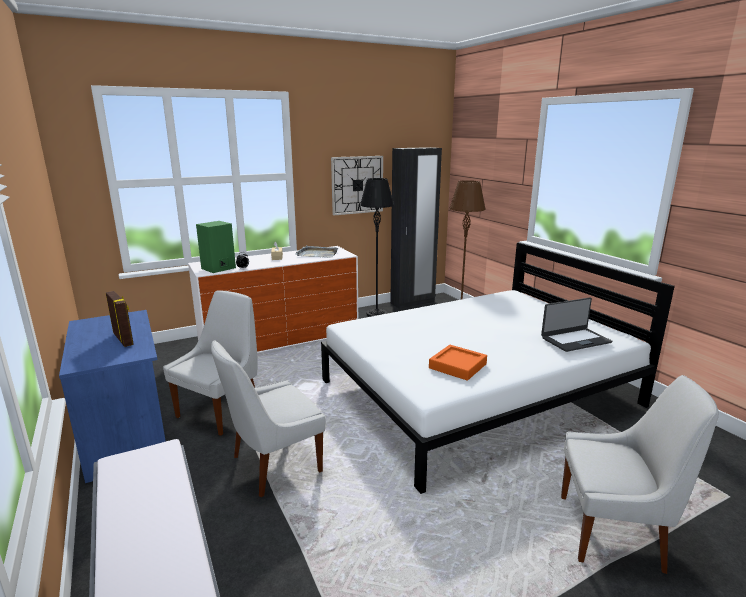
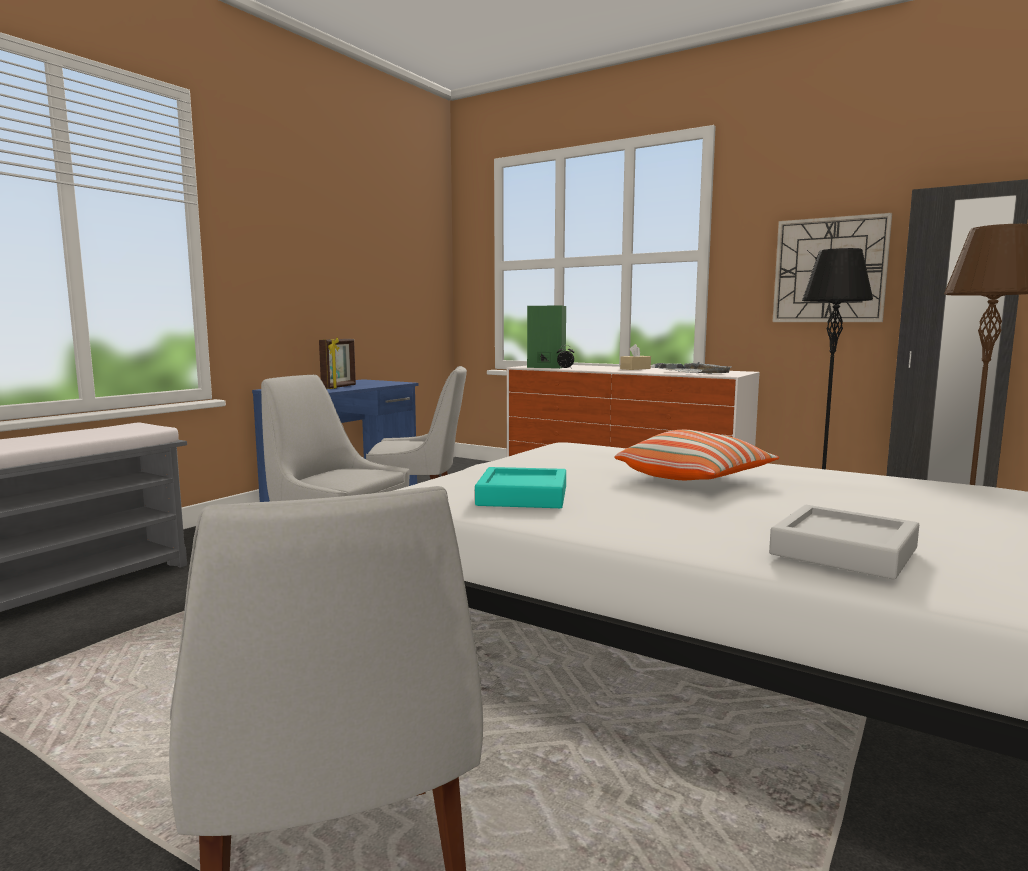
camera: 60 degrees right, 10 degrees down
(455, 326) = (695, 479): none -> pillow
(457, 366) = (522, 496): orange tray -> turquoise tray
(575, 340) = (843, 551): laptop -> grey tray

